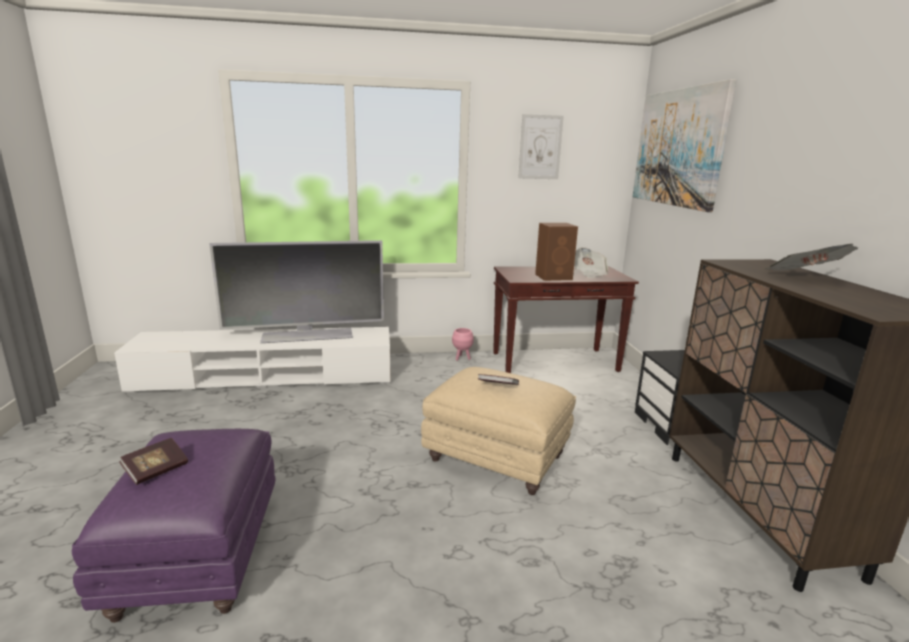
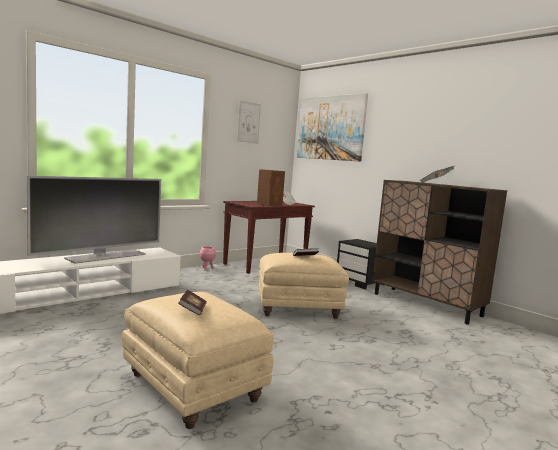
camera: 35 degrees left, 10 degrees down
(198, 556) = (192, 388): purple ottoman -> beige ottoman

